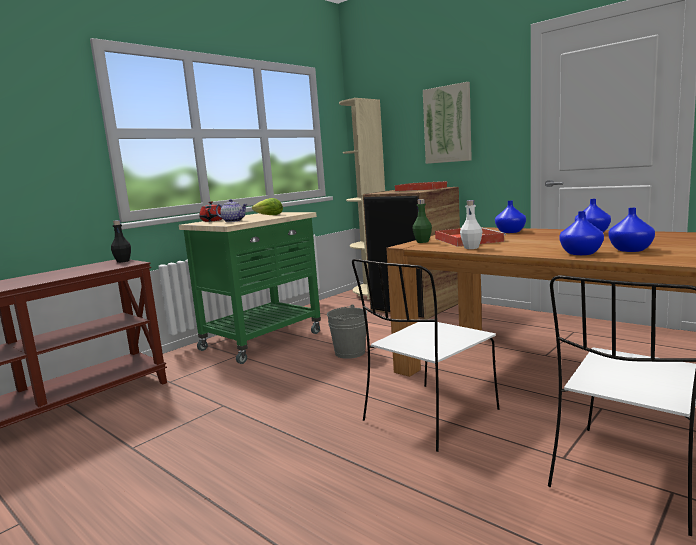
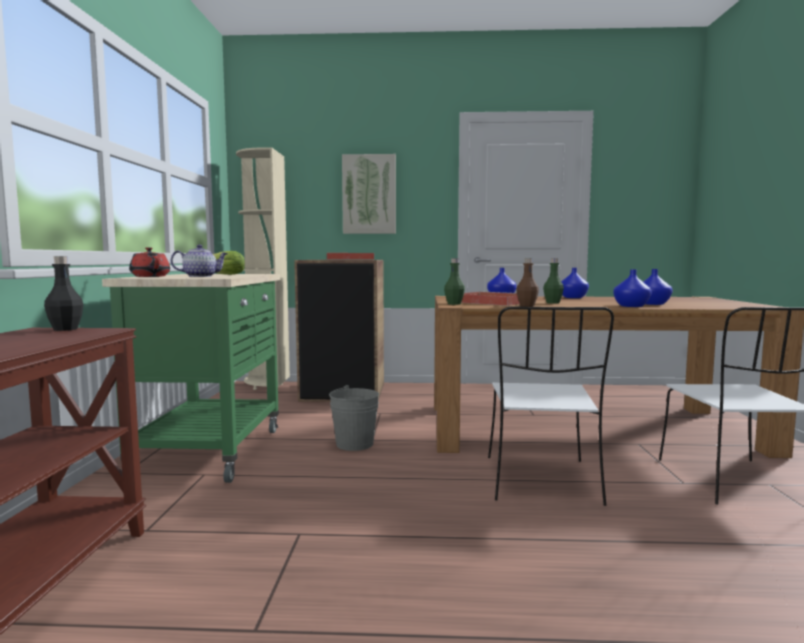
camera: 40 degrees left, 5 degrees down
(471, 248) = (527, 306): white bottle -> brown bottle
(521, 243) = (553, 303): none -> green bottle

